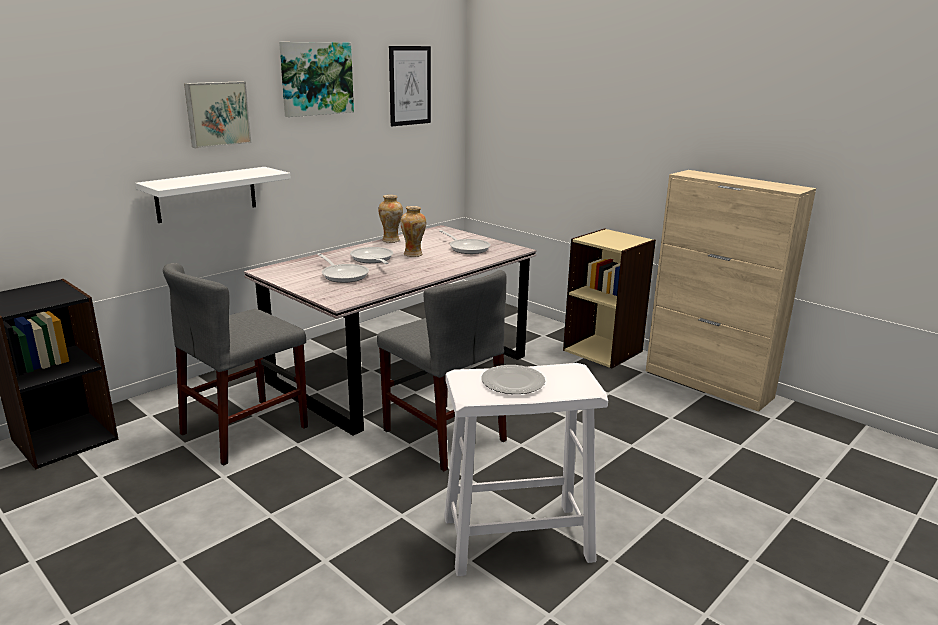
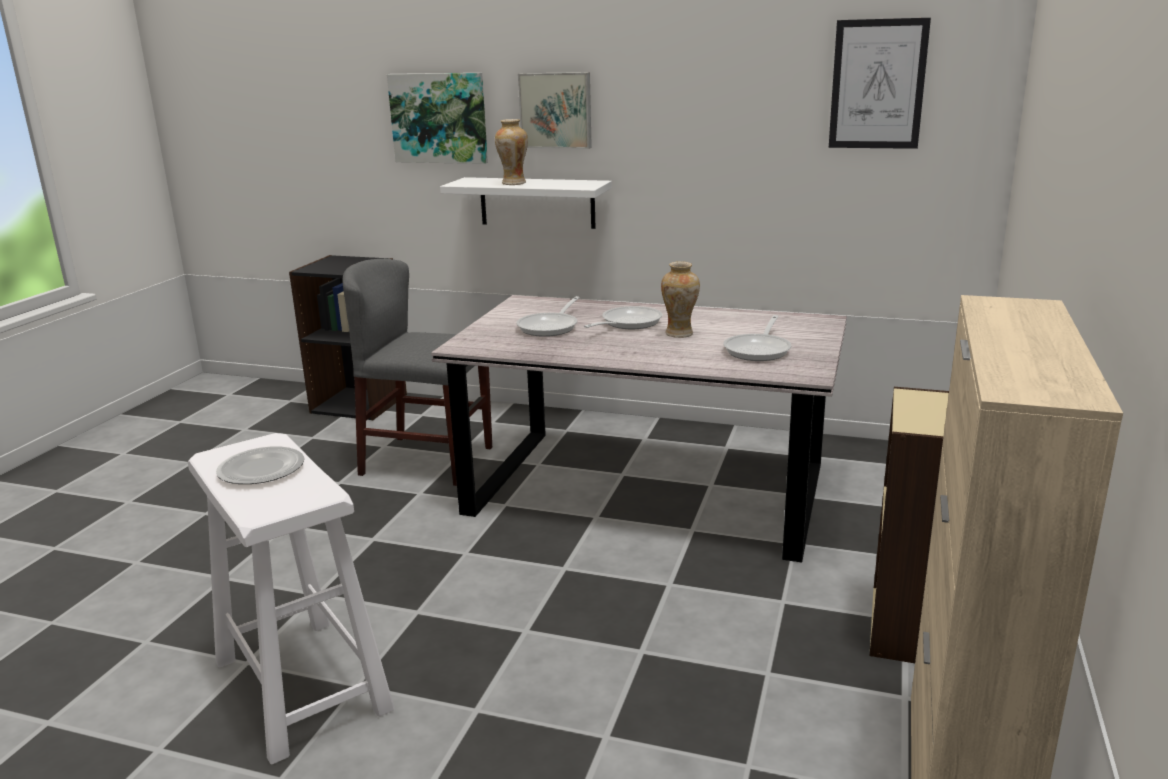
camera: 65 degrees right, 0 degrees up
(316, 78) = (698, 70): picture -> picture (439, 118)
(391, 240) = (719, 312): vase -> vase (513, 183)
(444, 435) = (504, 568): grey chair -> none

